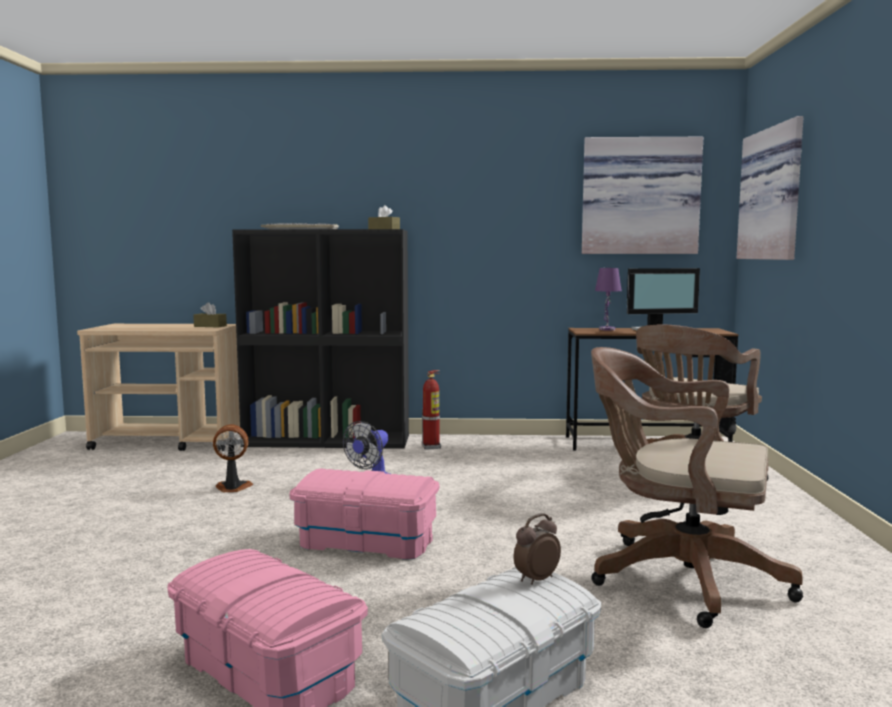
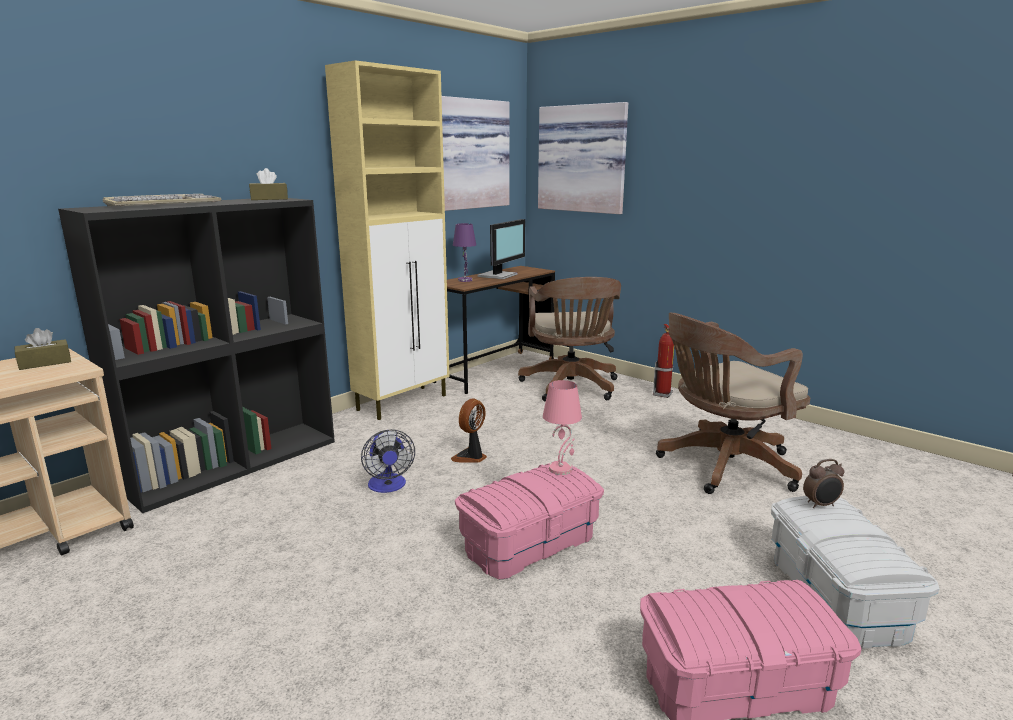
camera: 50 degrees left, 10 degrees up
(233, 488) = (275, 563): fan -> fan (471, 457)
(410, 478) = (561, 469): none -> pink table lamp
(431, 447) = (355, 431): fire extinguisher -> fire extinguisher (662, 394)
(508, 441) = (403, 402): none -> beige cabinet
(535, 579) = (821, 505): alarm clock -> alarm clock turned 105 degrees counterclockwise

